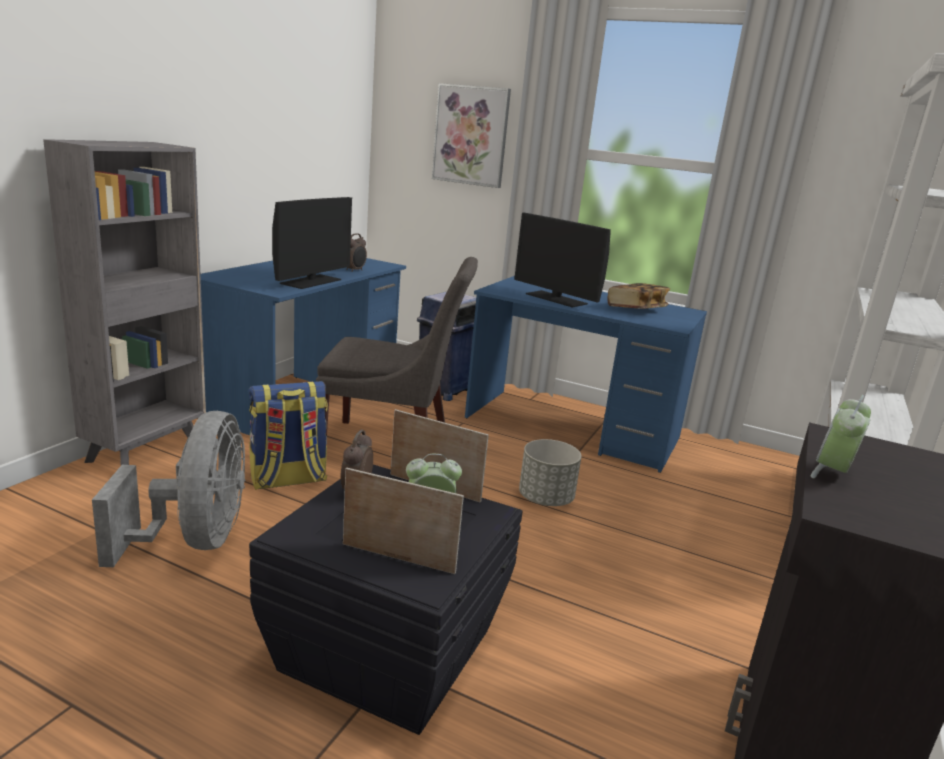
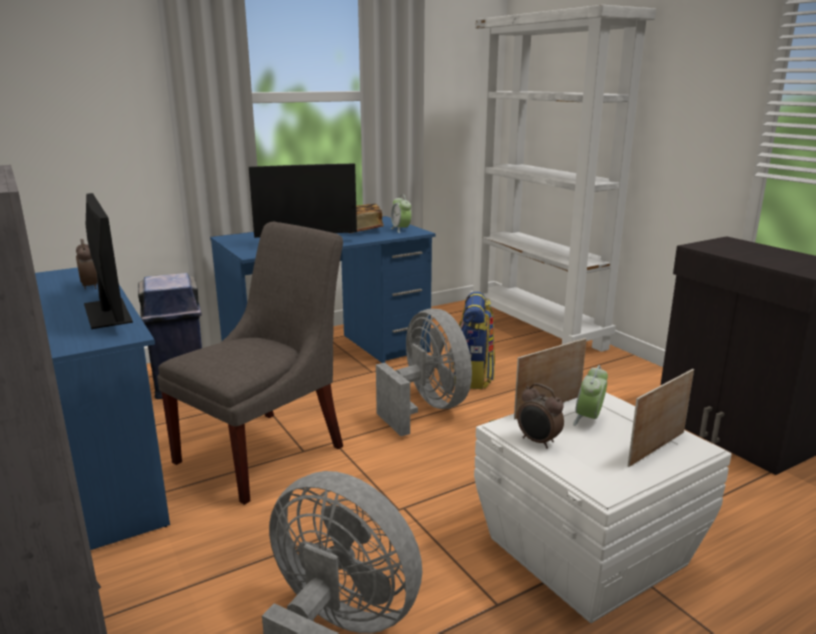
camera: 55 degrees left, 0 degrees up
(287, 479) = (265, 535): backpack -> backpack (473, 377)
(386, 647) = (584, 550): black storage box -> white storage box
(471, 135) = (92, 94): picture -> none
(545, 499) = (426, 408): grey planter -> grey fan
(832, 473) = (754, 260): alarm clock -> alarm clock (401, 230)

